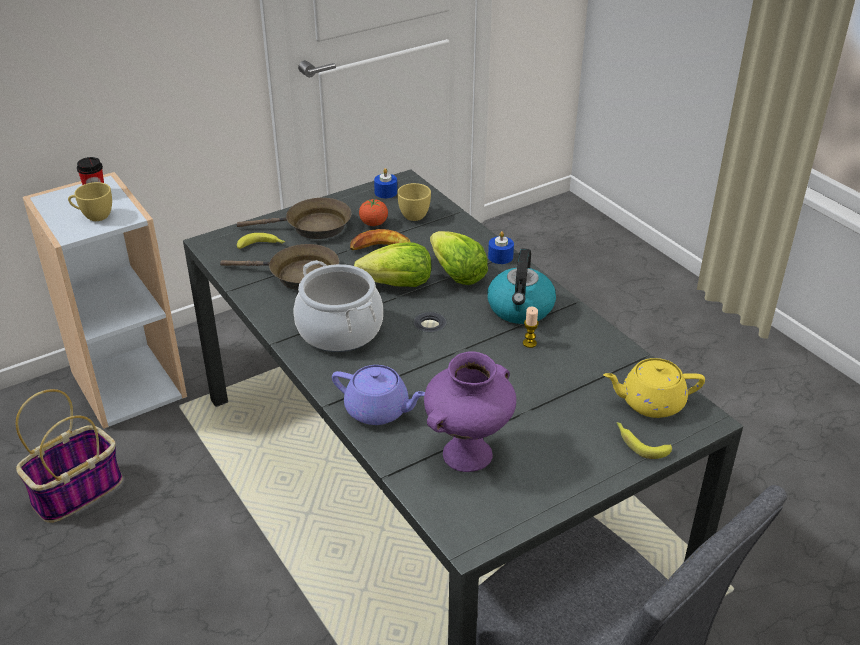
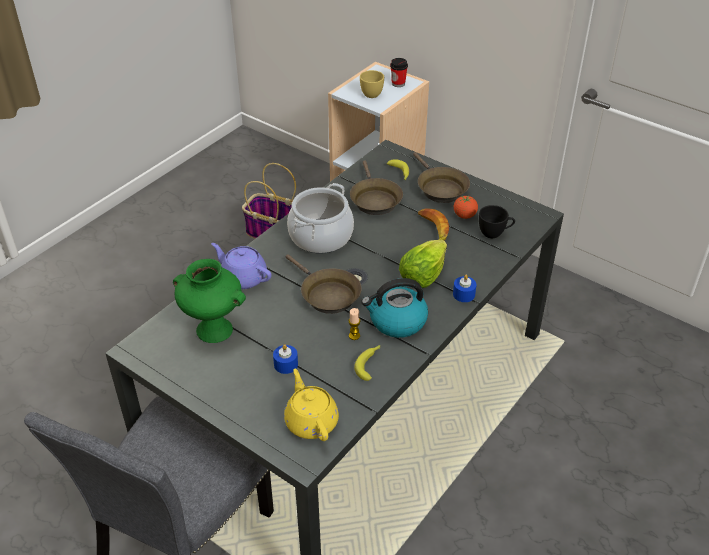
camera: 70 degrees right, 5 degrees up
(378, 410) = (243, 277): purple teapot -> purple teapot turned 120 degrees clockwise
(386, 192) = (515, 209): blue candle -> blue candle (286, 364)
(398, 285) = (390, 249): lettuce -> none
(415, 214) = (494, 233): yellow cup -> black cup
(451, 348) = (327, 294): none -> brown frying pan
(467, 456) = (213, 330): purple vase -> green vase
(639, 443) = (259, 421): banana -> banana (370, 364)

